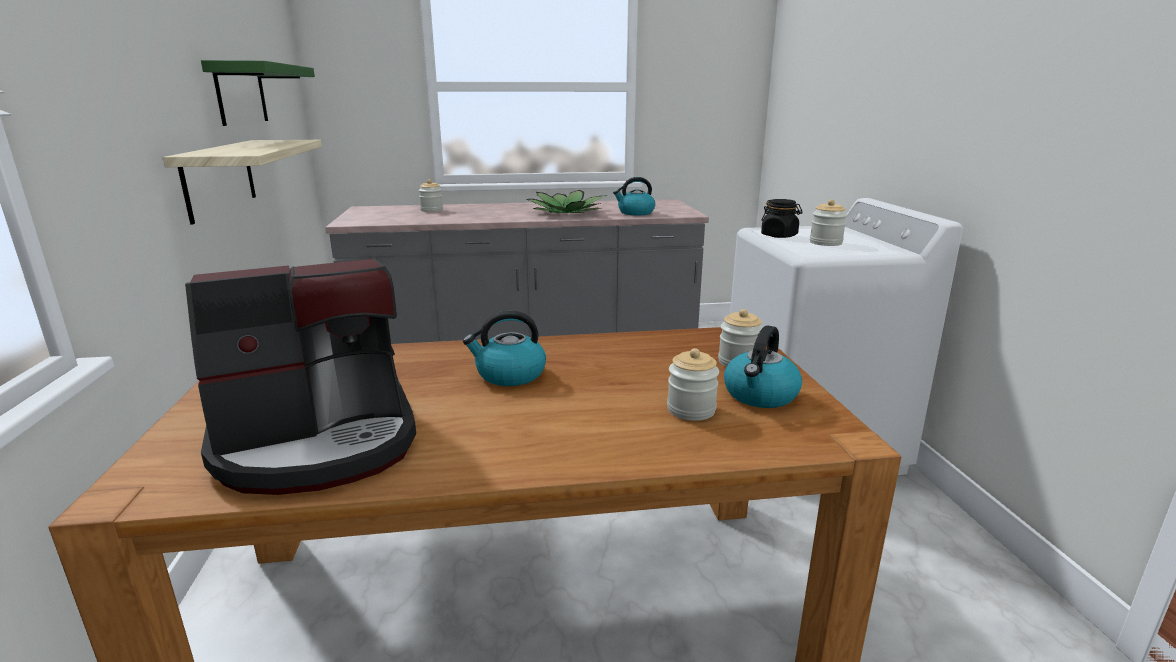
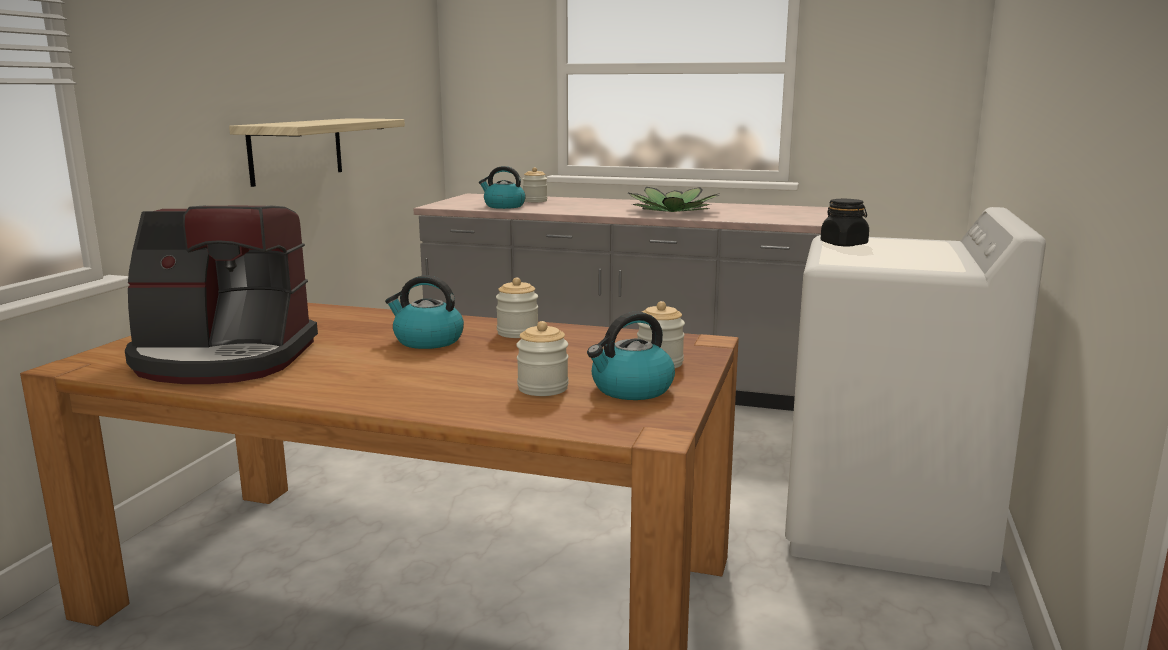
camera: 25 degrees right, 5 degrees down
(241, 94) = (342, 75): green shelf -> none
(635, 213) = (750, 217): kettle -> kettle (503, 206)
(825, 243) = (885, 254): jar -> jar (517, 333)

